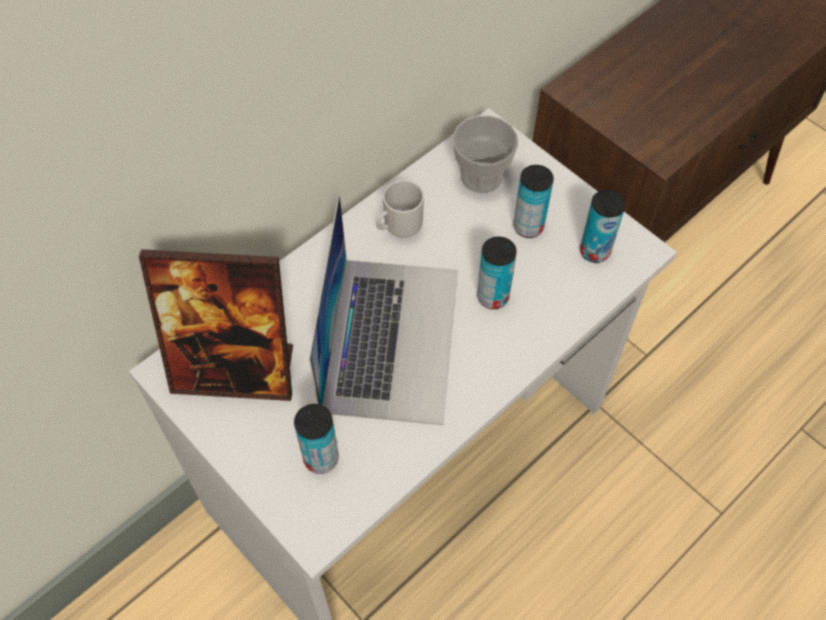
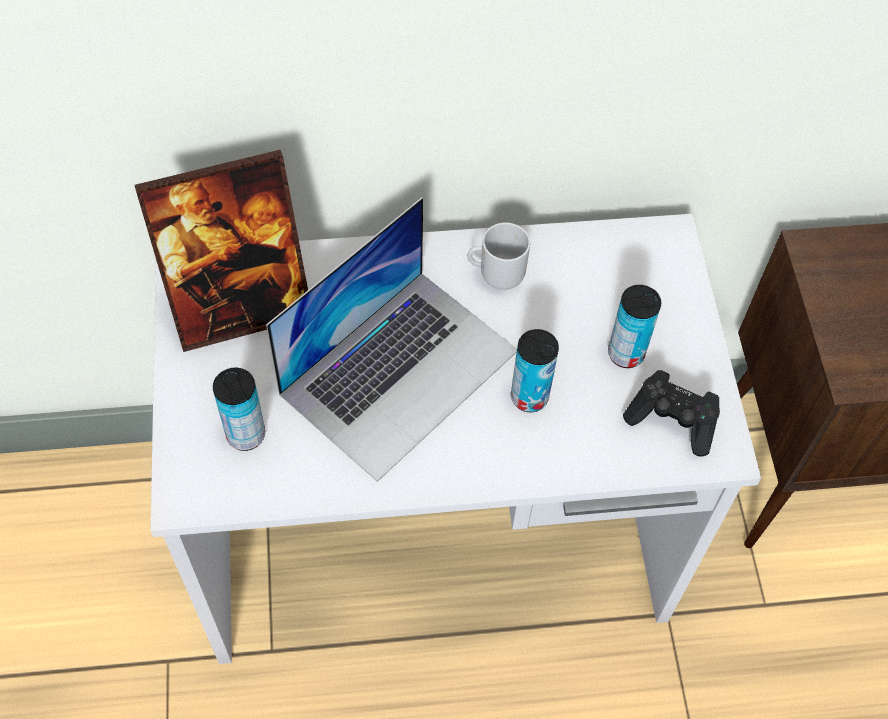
camera: 35 degrees right, 0 degrees up
(235, 371) = (241, 309): picture frame -> picture frame turned 60 degrees counterclockwise
(481, 176) = (623, 276): cup -> none
(594, 251) = (672, 420): can -> black game controller

